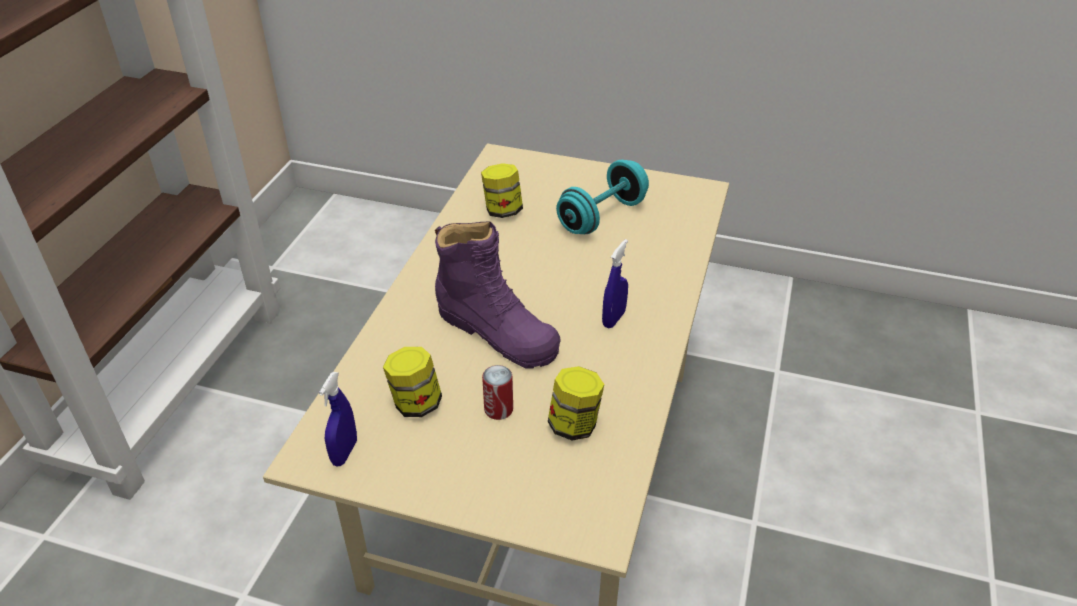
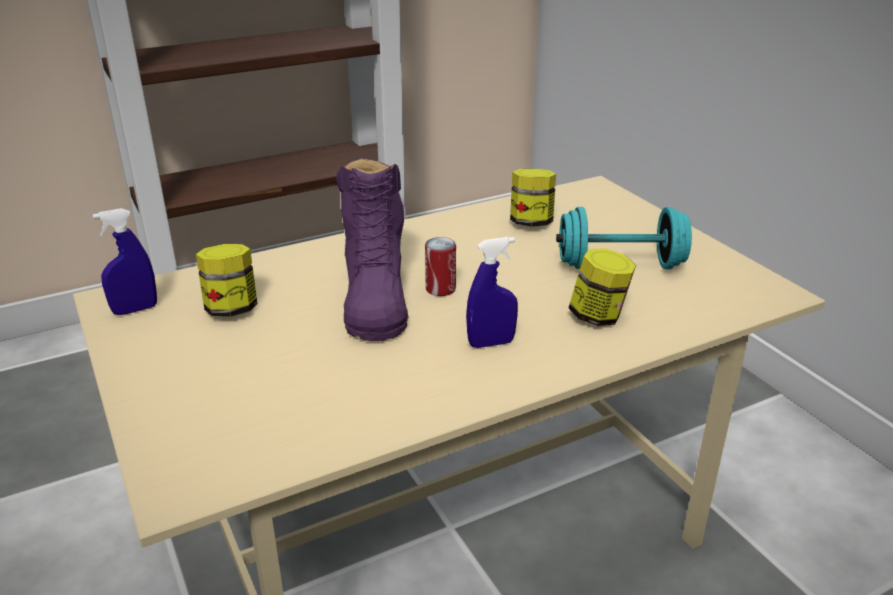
camera: 45 degrees right, 10 degrees down
(498, 409) = (277, 349): can -> can (440, 289)
(574, 424) = (311, 397): jar -> jar (598, 316)

